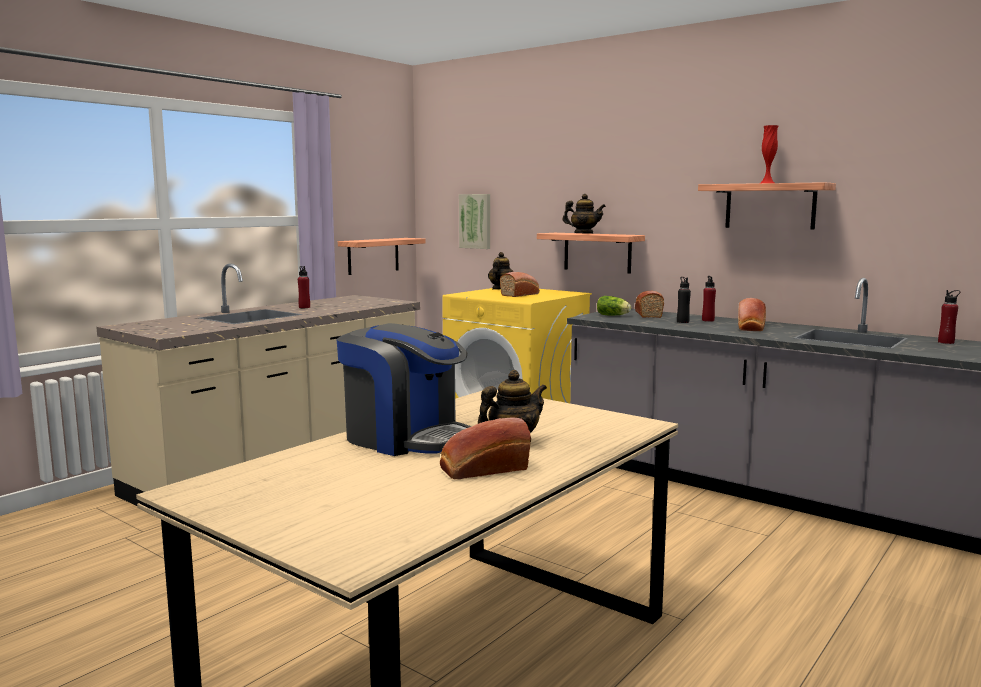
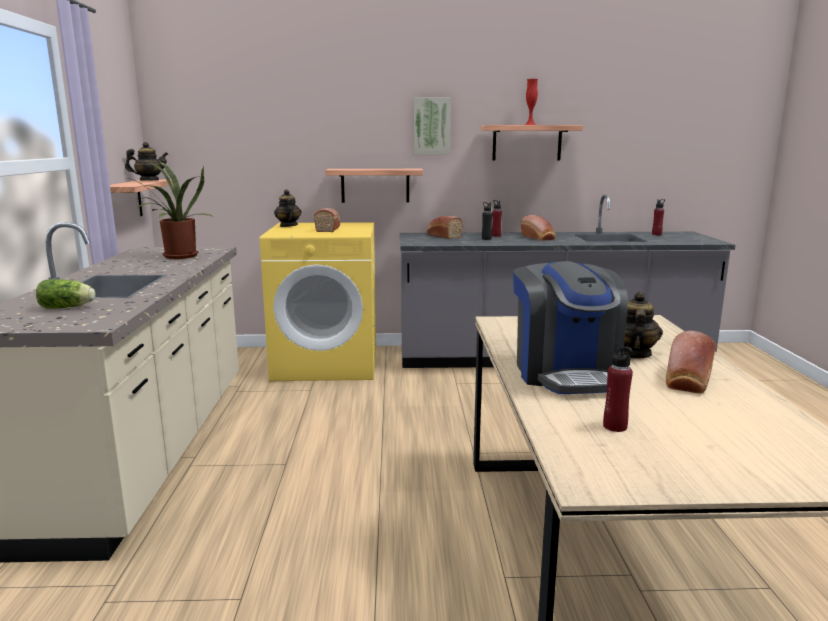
camera: 40 degrees left, 5 degrees up
(304, 307) = (136, 267): red bottle -> red bottle (615, 426)
(352, 304) = (177, 257): none -> potted plant
(406, 438) = (565, 373): coffee machine -> coffee machine turned 90 degrees clockwise
(476, 221) = (232, 159): picture -> picture (431, 126)
(583, 233) = (369, 169): teapot -> teapot (149, 180)
(614, 315) = (425, 239): lettuce -> lettuce (68, 307)

